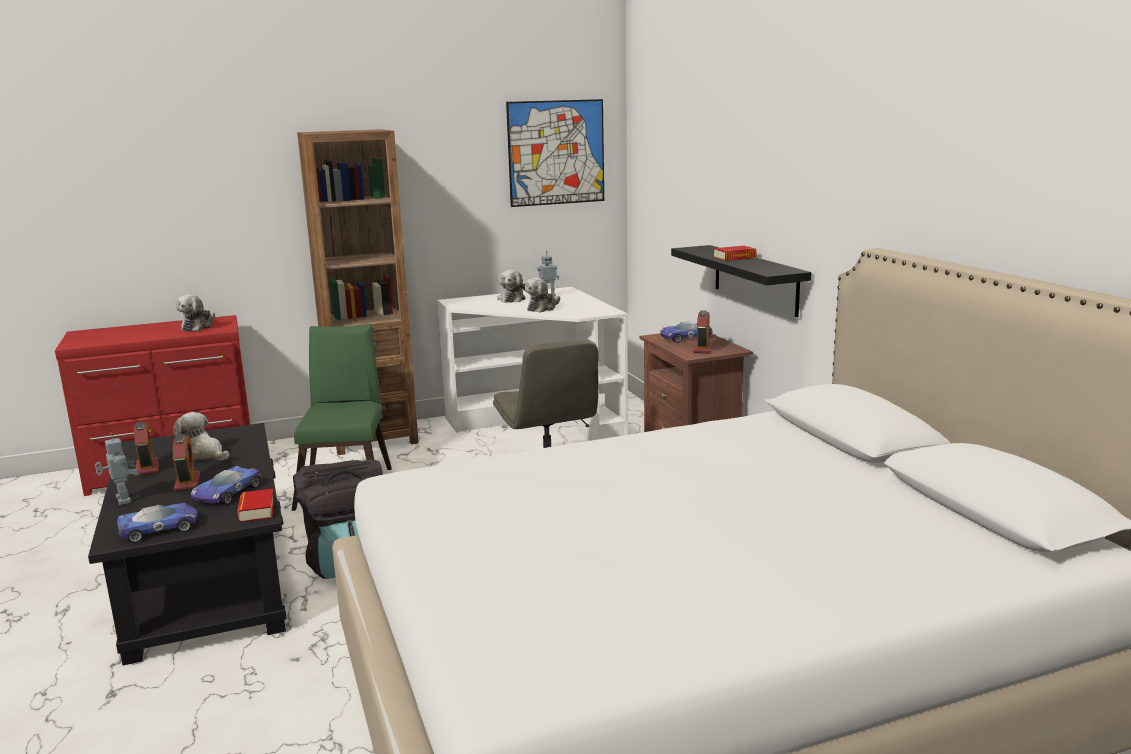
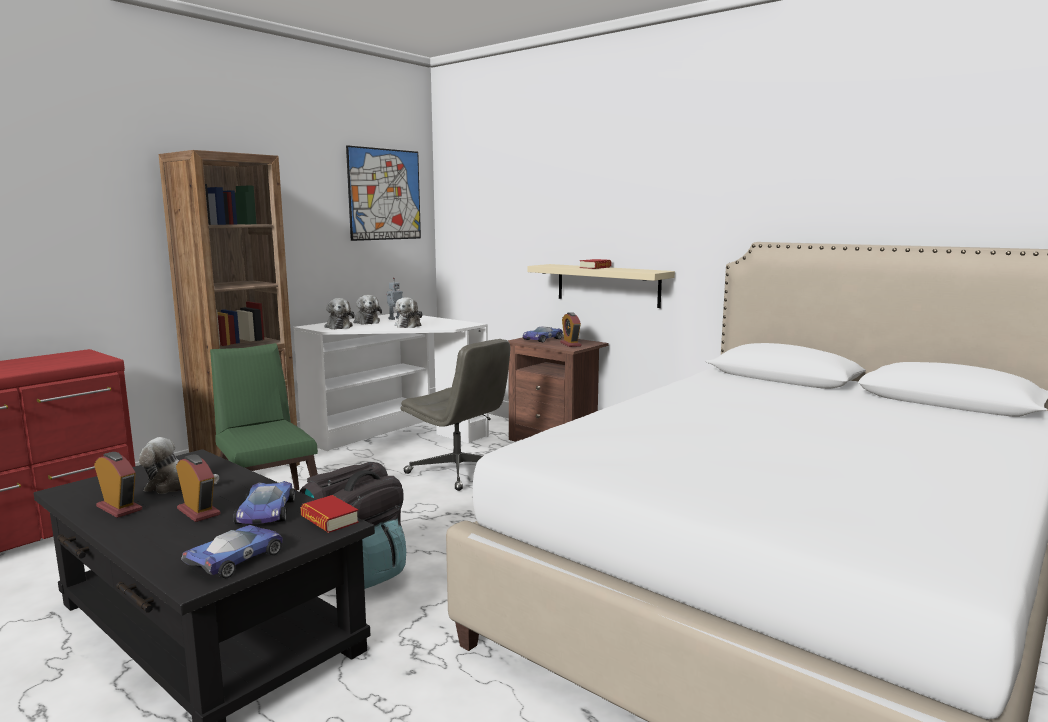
camera: 30 degrees left, 5 degrees down
(122, 500) = (136, 543): toy robot -> none
(198, 326) = (62, 360): plush toy -> plush toy (338, 326)
(755, 279) = (607, 285): black shelf -> beige shelf

